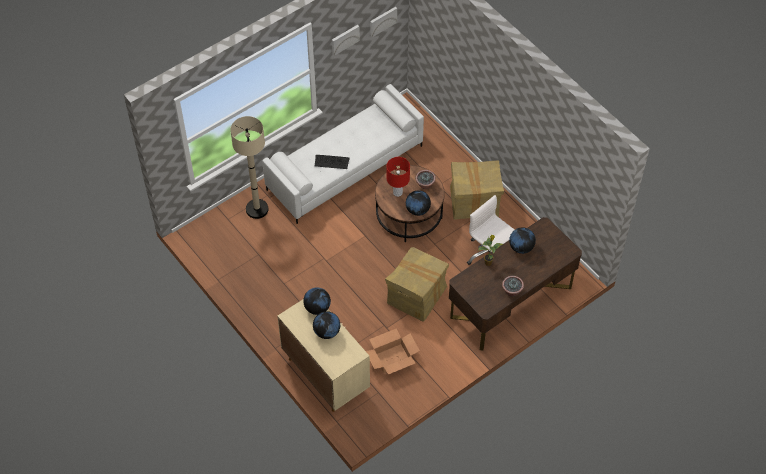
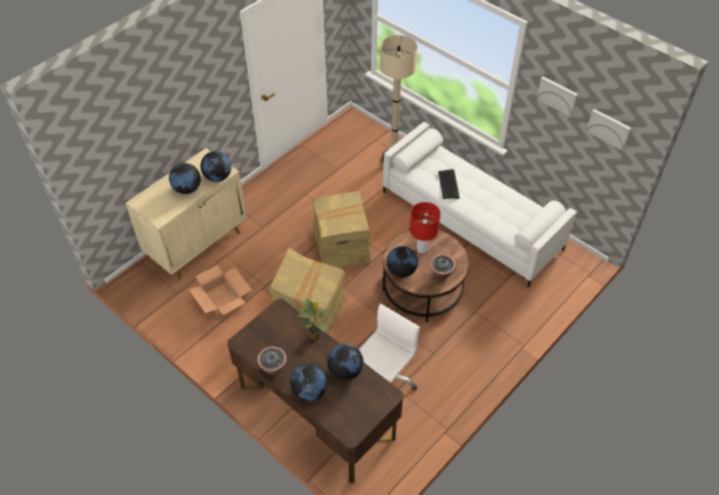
camera: 80 degrees right, 5 degrees down
(474, 202) = (460, 353): cardboard box -> cardboard box (341, 247)
(535, 271) = (309, 391): none -> globe

